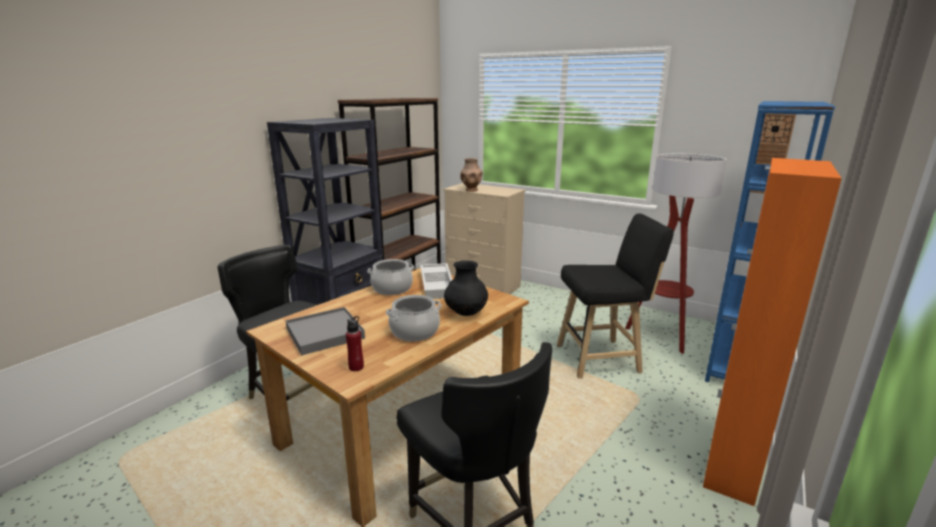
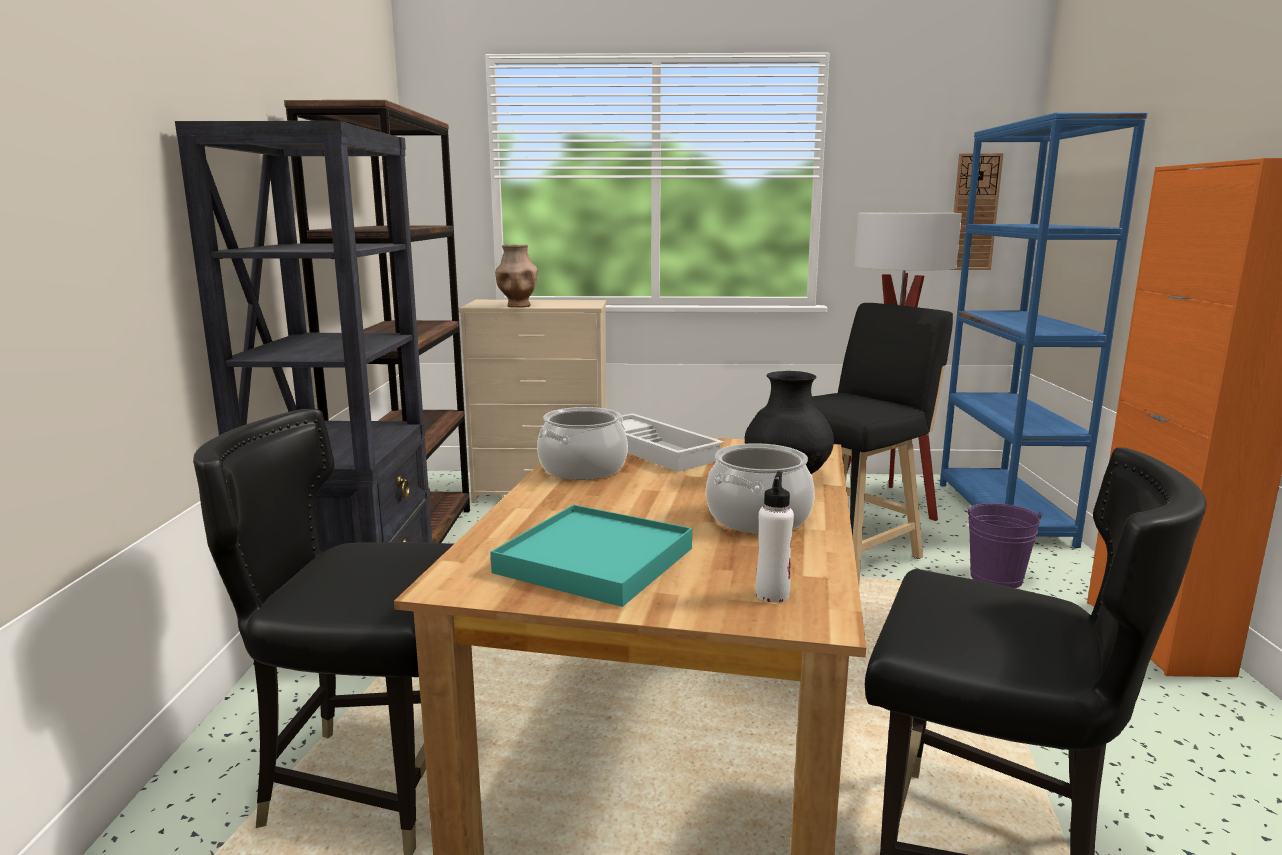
camera: 30 degrees left, 5 degrees down
(325, 333) = (595, 560): grey tray -> turquoise tray
(356, 367) = (772, 594): red bottle -> white bottle
(673, 398) = (996, 578): none -> purple bucket

